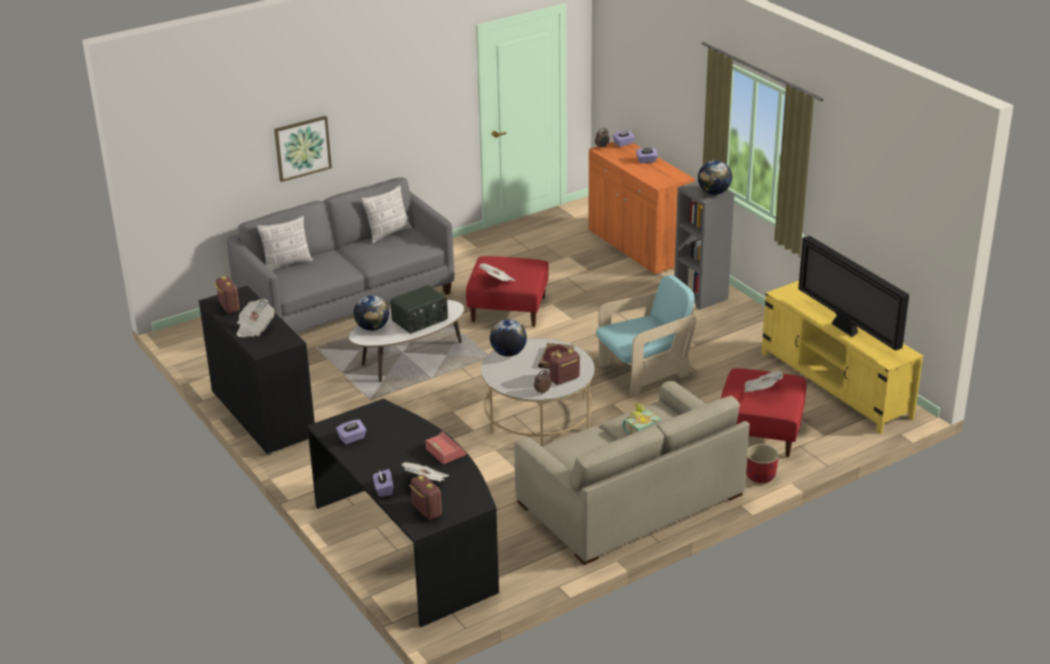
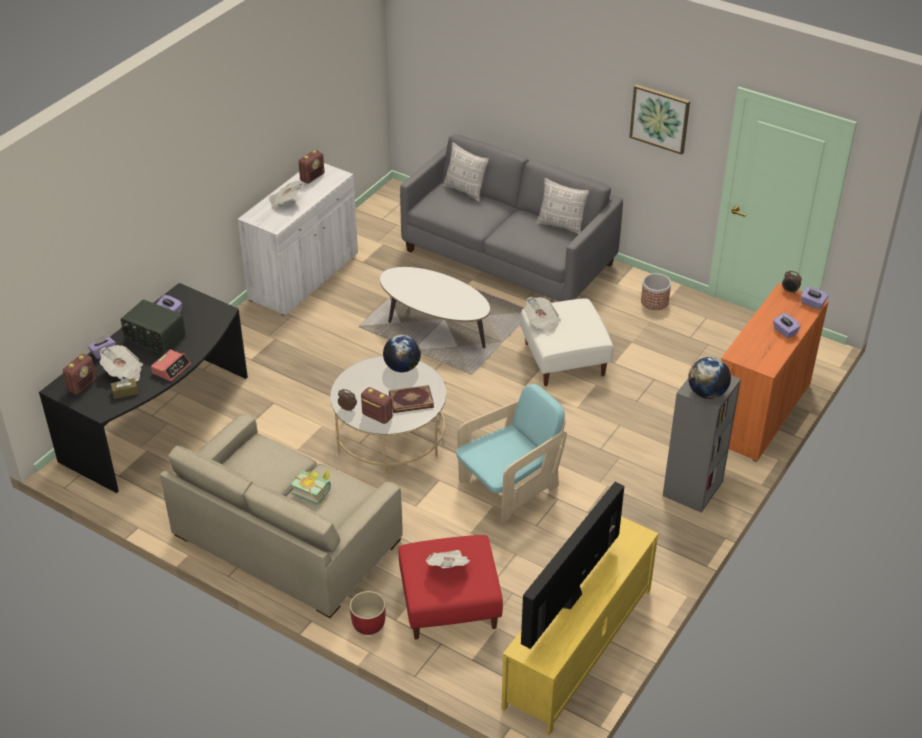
camera: 65 degrees right, 10 degrees up
(263, 414) = (304, 277): black cabinet -> white cabinet
(302, 148) = (534, 103): picture -> picture (660, 118)
(372, 328) = (411, 276): globe -> none
(420, 320) = (440, 299): radio -> radio (154, 338)
(460, 485) = (125, 392): none -> brown tissue box
(472, 252) = (654, 302): none -> planter
(508, 309) = (564, 359): red ottoman -> white ottoman
(644, 372) = (509, 487): turquoise armchair -> turquoise armchair turned 75 degrees counterclockwise

